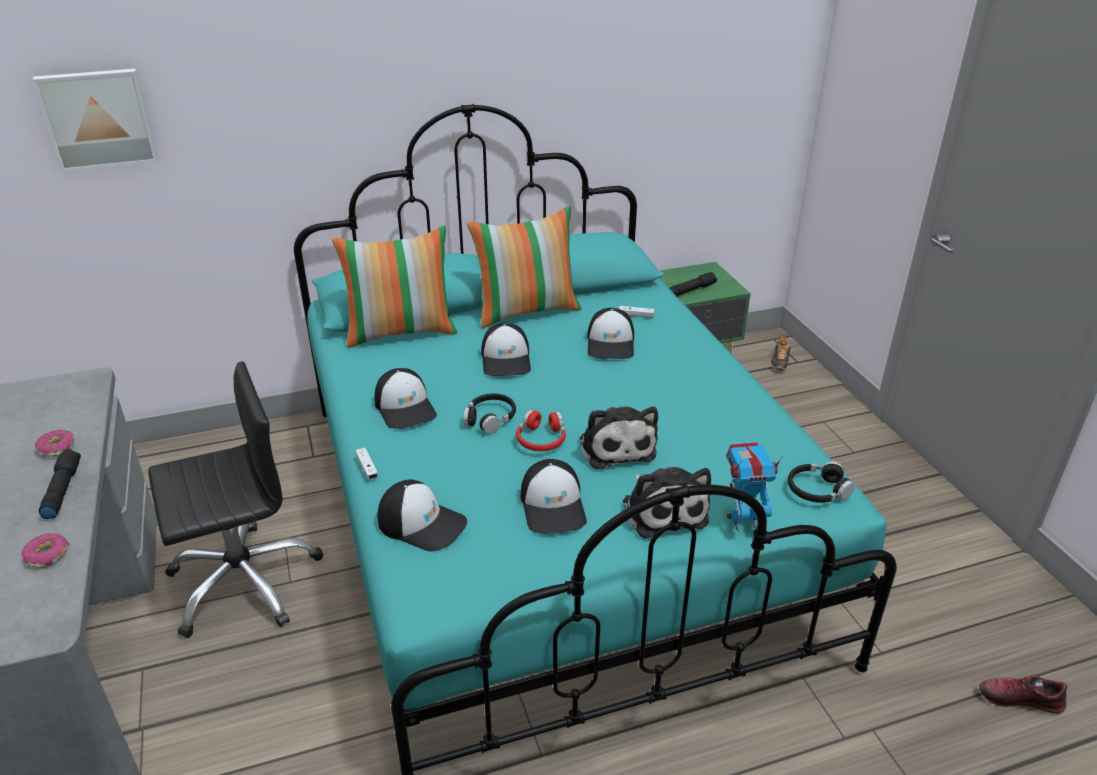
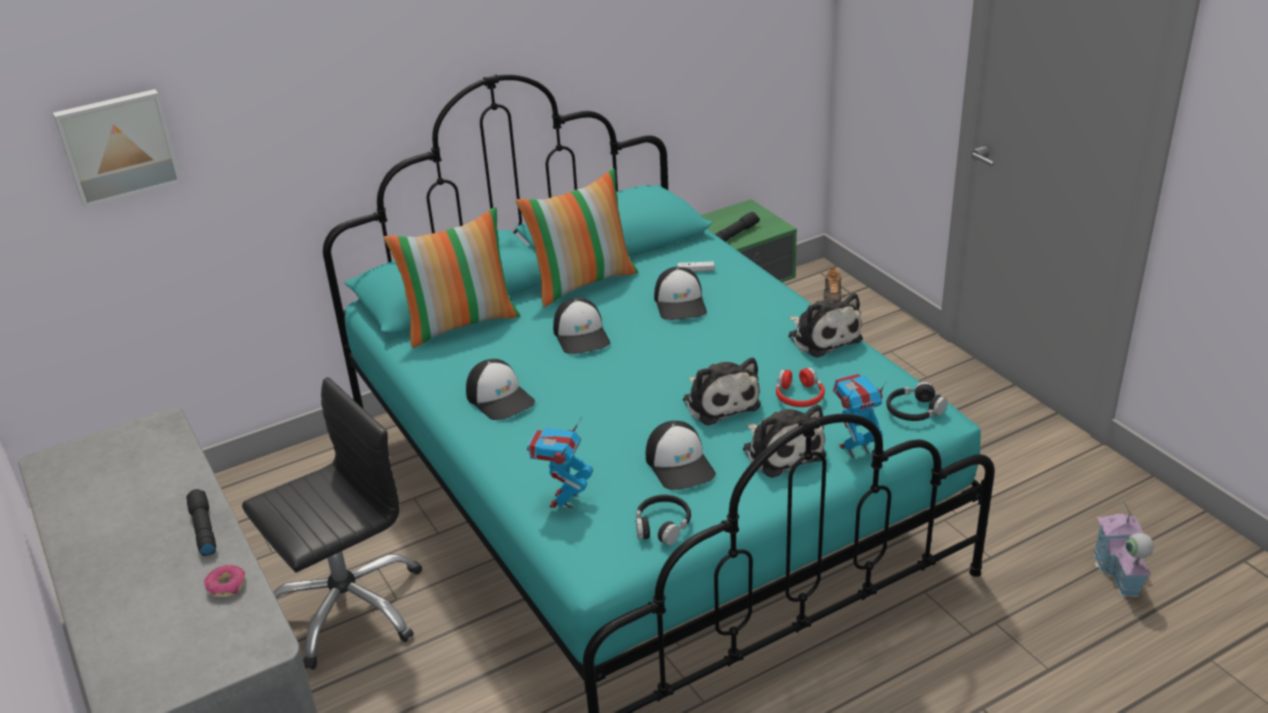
camera: 10 degrees left, 0 degrees up
(57, 448) = (172, 492): donut -> none
(367, 468) = (488, 460): white game controller -> none
(422, 523) = (563, 500): cap -> toy robot
(490, 418) = (589, 395): black headphones -> black headphones (662, 525)
(541, 439) = (646, 406): red headphones -> red headphones (799, 396)
(741, 397) = (822, 336): none -> plush toy
(1019, 698) = (1118, 573): shoe -> toy house

